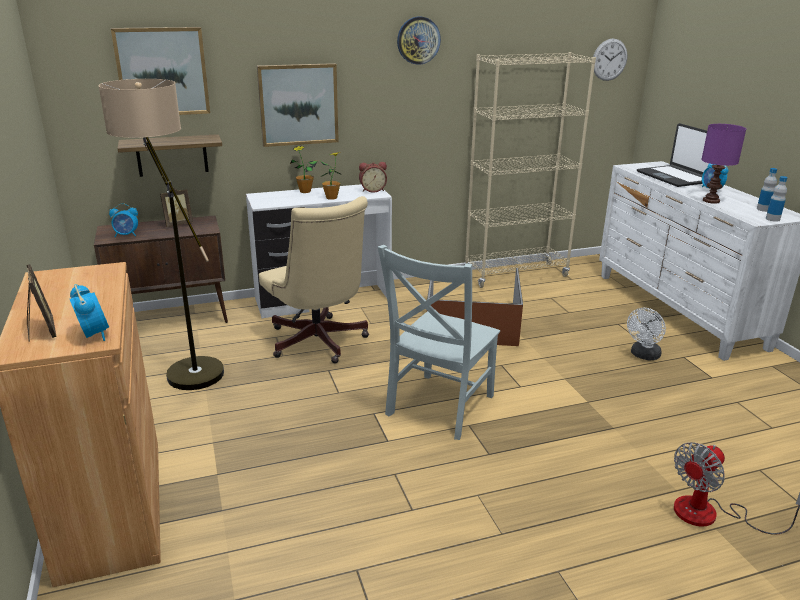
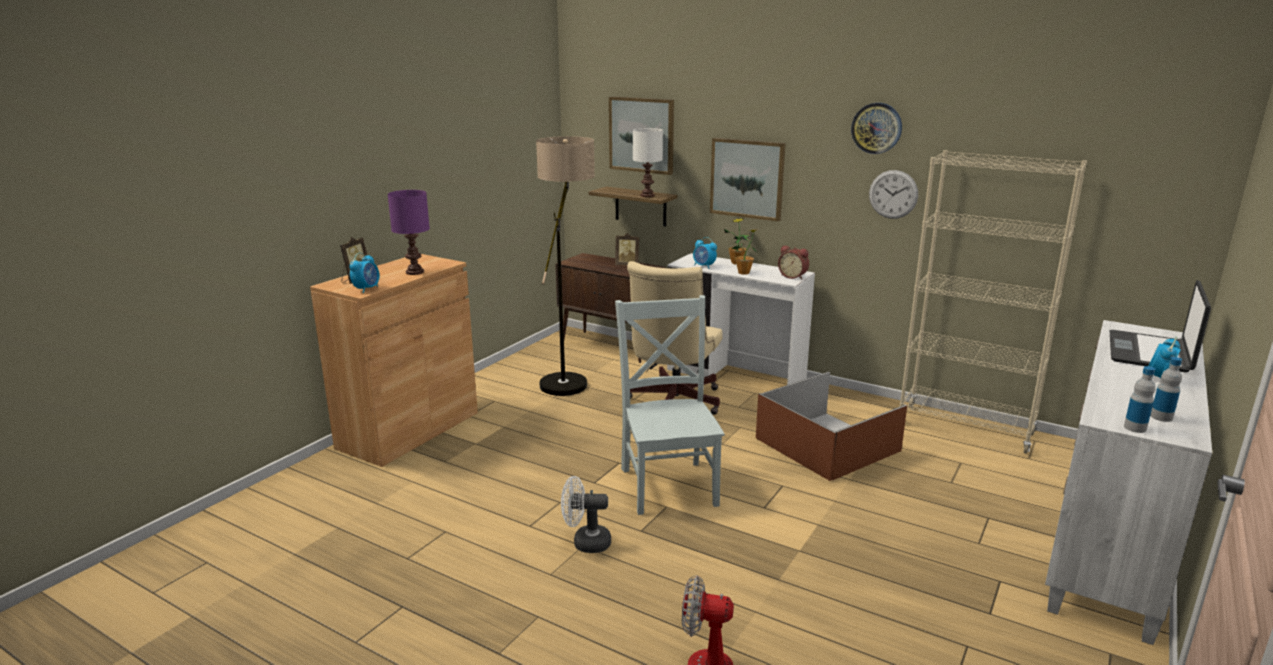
camera: 50 degrees right, 5 degrees down
(126, 235) = (584, 263): alarm clock -> alarm clock (704, 266)
(194, 140) = (647, 195): none -> white table lamp
(438, 407) = (668, 484): grey chair -> grey chair turned 90 degrees clockwise
(609, 59) = (1162, 178): wall clock -> wall clock (893, 194)
(643, 355) = (950, 554): white fan -> white fan (585, 543)
(710, 201) = (1109, 386): purple table lamp -> purple table lamp (414, 272)

